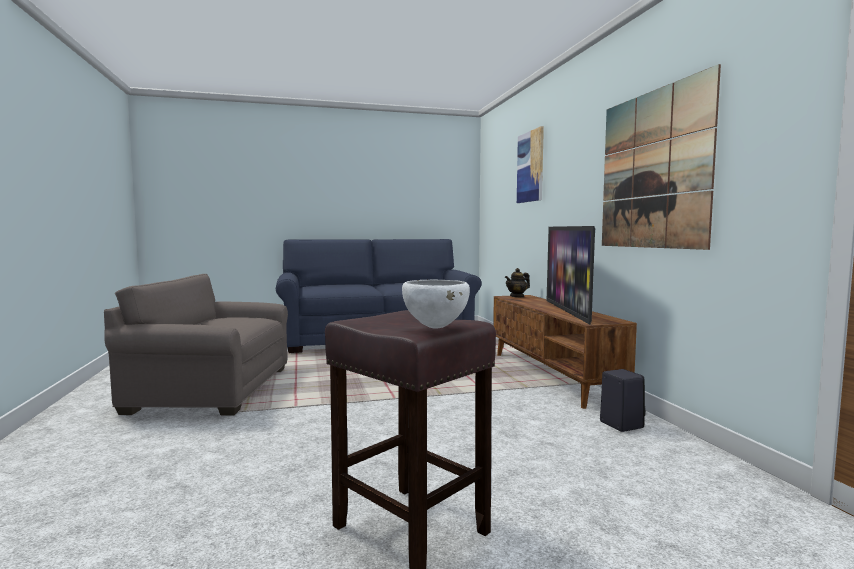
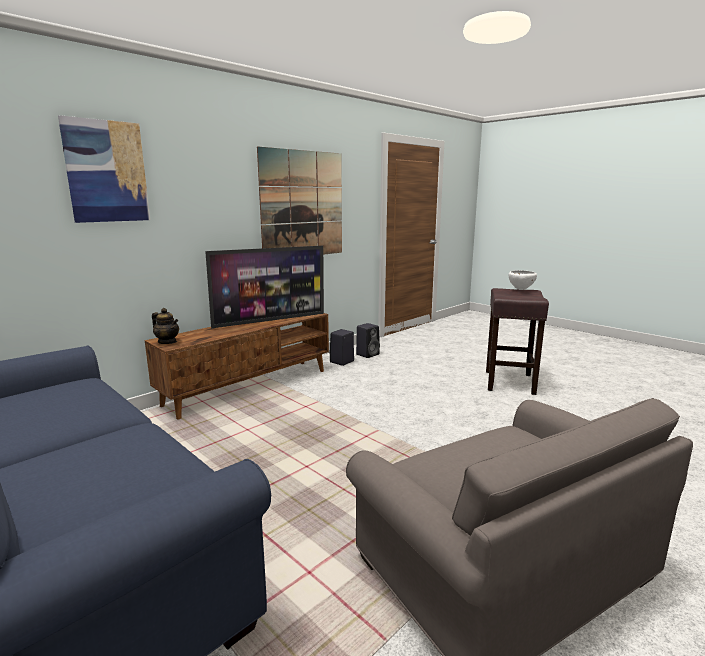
camera: 120 degrees left, 10 degrees up
(659, 450) = (368, 354): none -> black speaker

